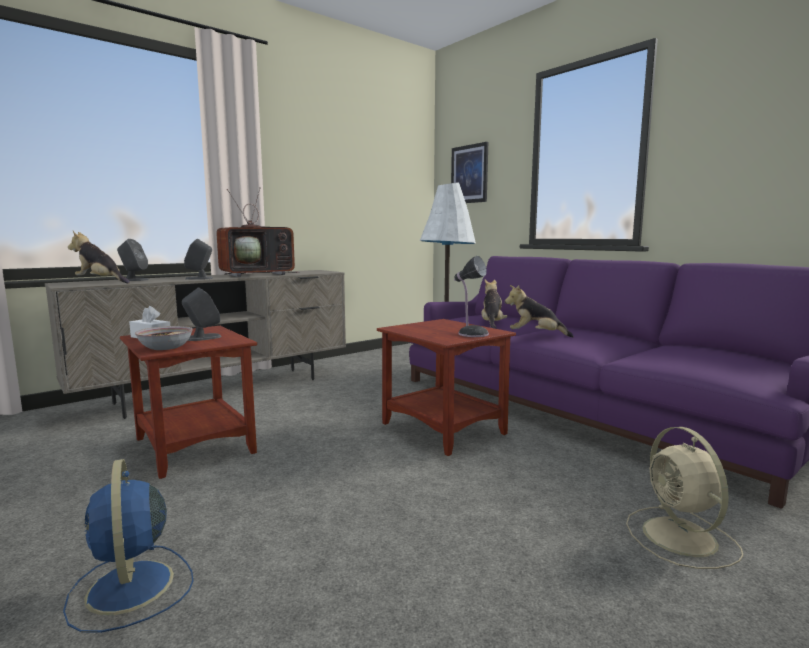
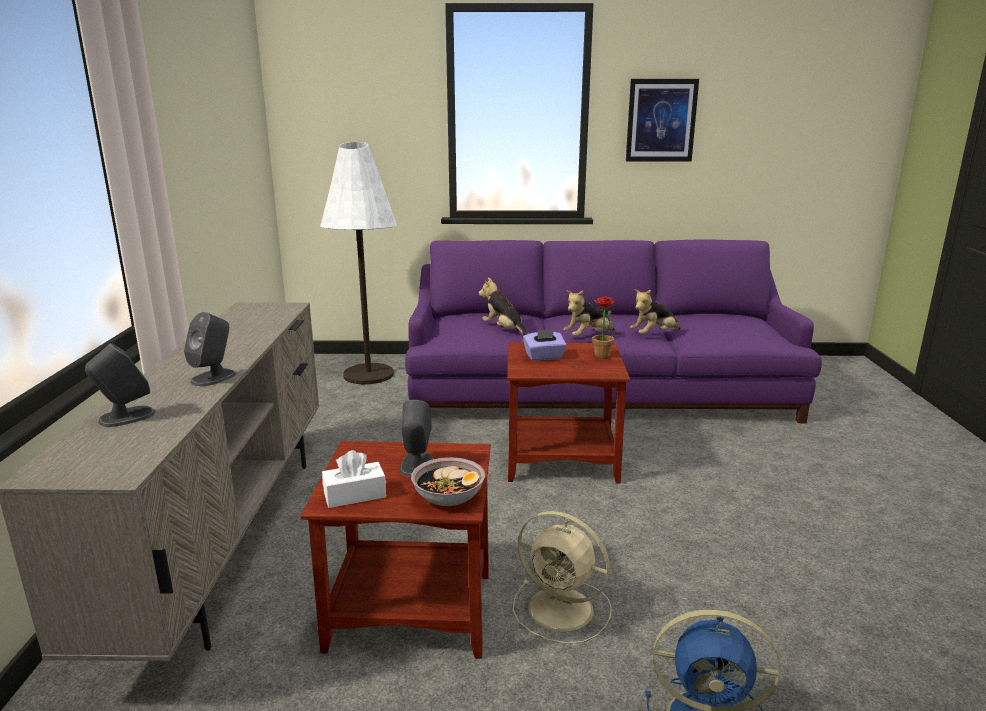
camera: 50 degrees left, 10 degrees up
(101, 282) = (114, 443): plush toy -> plush toy (654, 335)
(258, 274) = (236, 340): television -> none
(434, 326) = (544, 357): none -> purple tissue box
(469, 174) = (341, 121): picture -> picture (661, 120)
(471, 333) = (599, 356): table lamp -> potted plant
(681, 538) = (814, 467): beige fan -> beige fan (563, 610)

